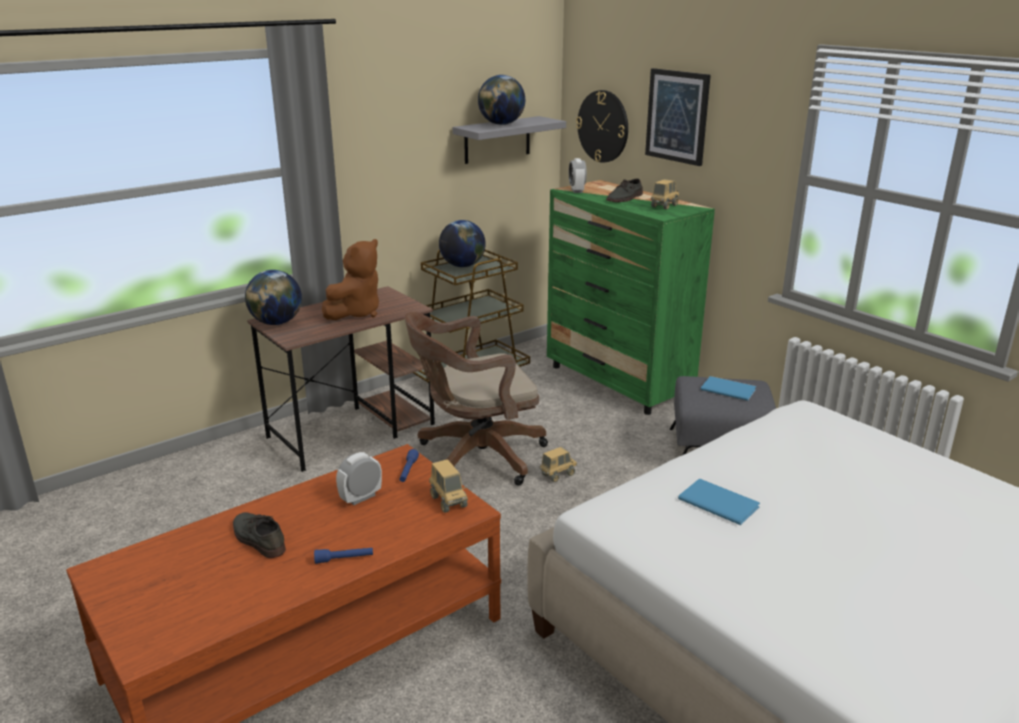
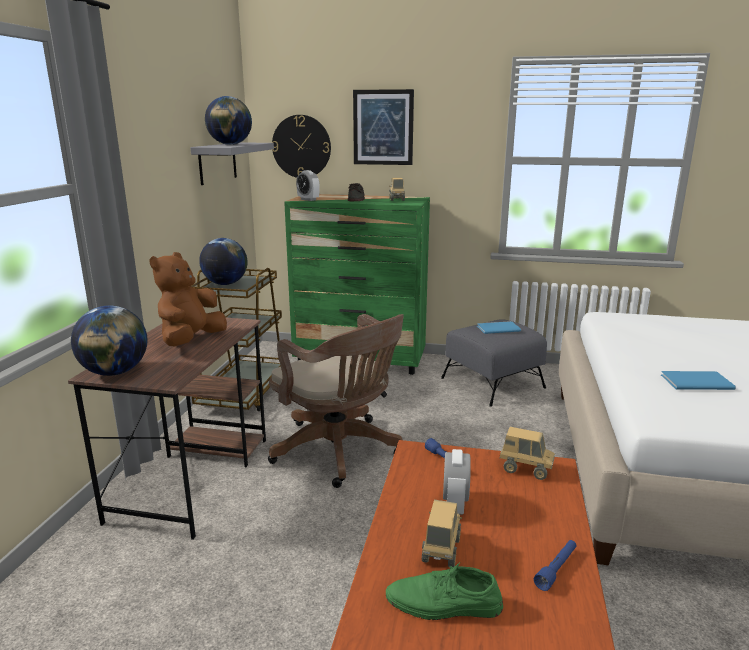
camera: 40 degrees left, 5 degrees down
(257, 539) = (443, 604): grey shoe -> green shoe
(356, 313) = (191, 341): brown plush toy -> brown plush toy turned 150 degrees counterclockwise
(475, 457) = (340, 452): brown office chair -> brown office chair turned 75 degrees counterclockwise
(558, 475) = (422, 438): toy truck -> toy truck (441, 550)

